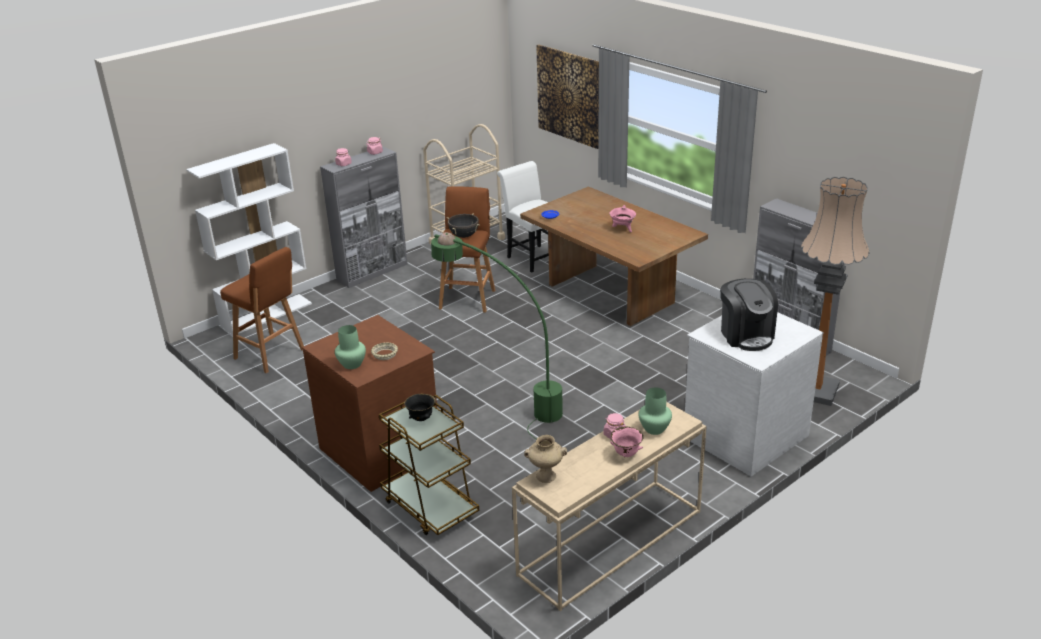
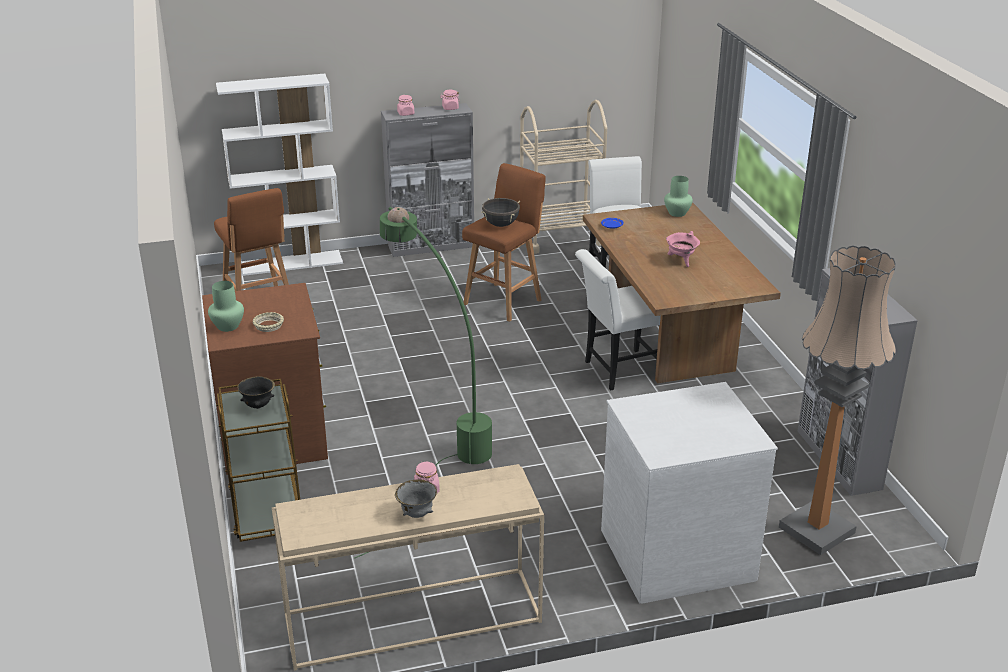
camera: 25 degrees right, 0 degrees up
(545, 477) = (309, 508): beige vase -> none
(569, 95) = (700, 84): picture -> none
(596, 325) = (618, 371): none -> white chair
(626, 454) = (417, 514): pink bowl -> grey bowl
(655, 429) = (477, 497): green vase -> green vase (677, 213)
(746, 335) = (675, 422): coffee machine -> none

